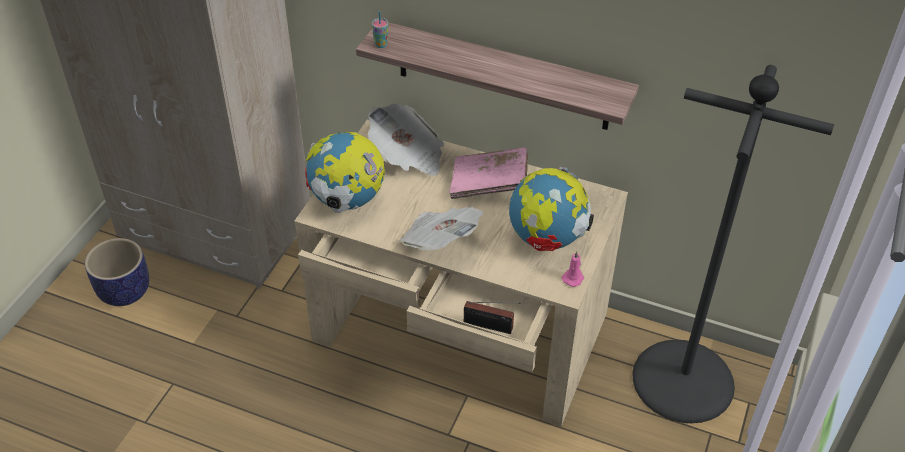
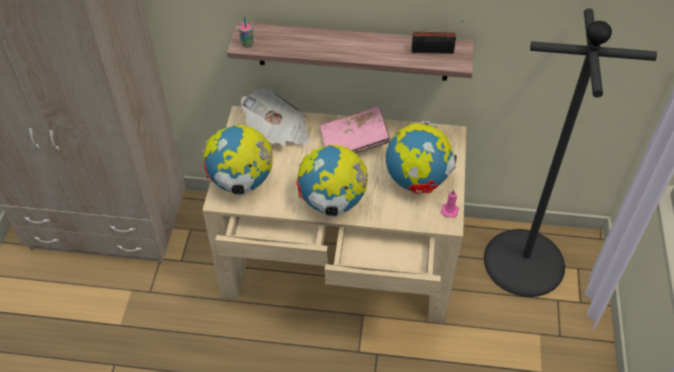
camera: 15 degrees left, 5 degrees up
(124, 291) = (43, 292): planter -> none
(440, 242) = (332, 202): newspaper -> globe
(490, 326) = (392, 264): radio -> radio (435, 51)

